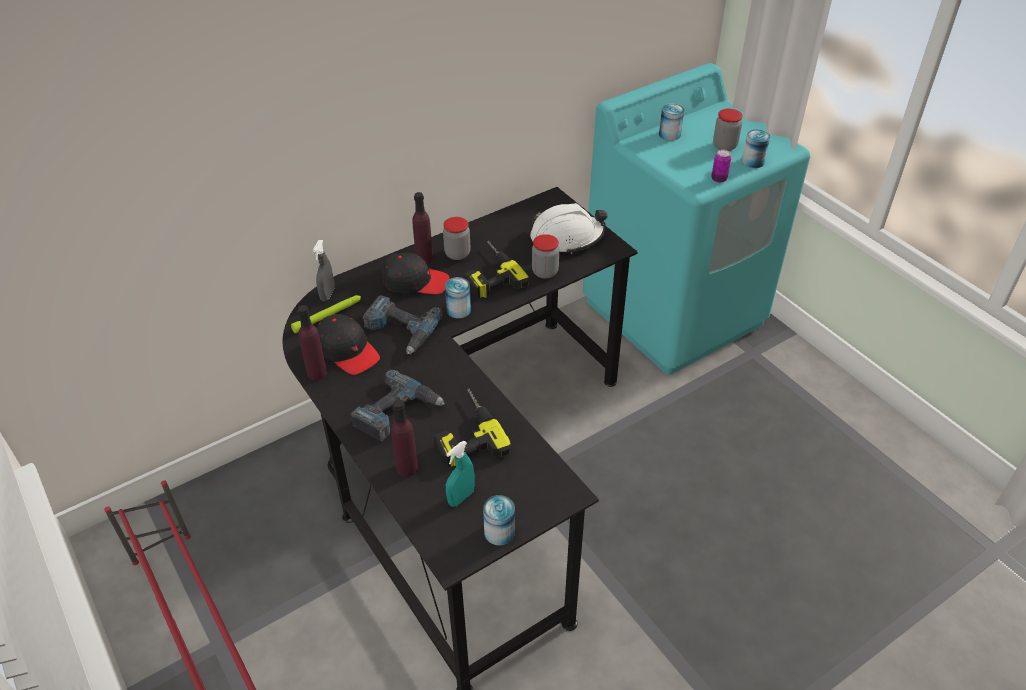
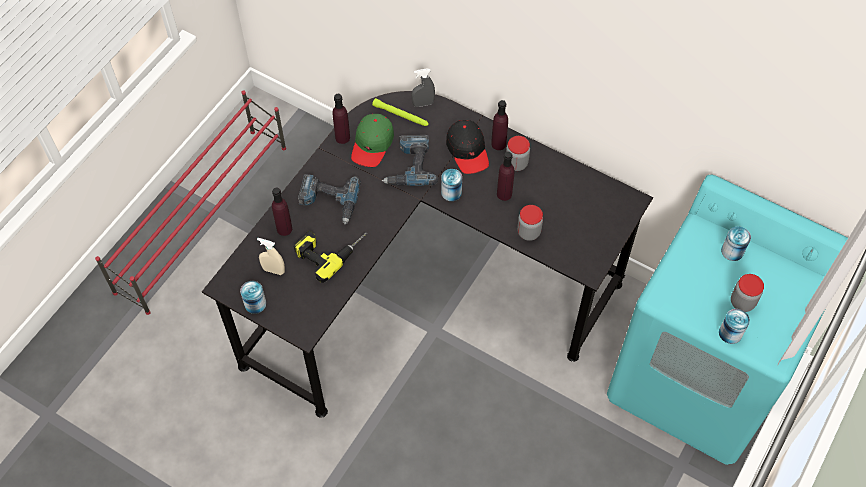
camera: 65 degrees right, 15 degrees up
(347, 351) = (372, 144): black cap -> green cap
(461, 497) = (273, 270): turquoise spray bottle -> beige spray bottle
(488, 273) = (504, 194): power drill -> purple bottle
(567, 237) = (583, 231): white hard hat -> none
(719, 179) = (682, 312): can -> none

